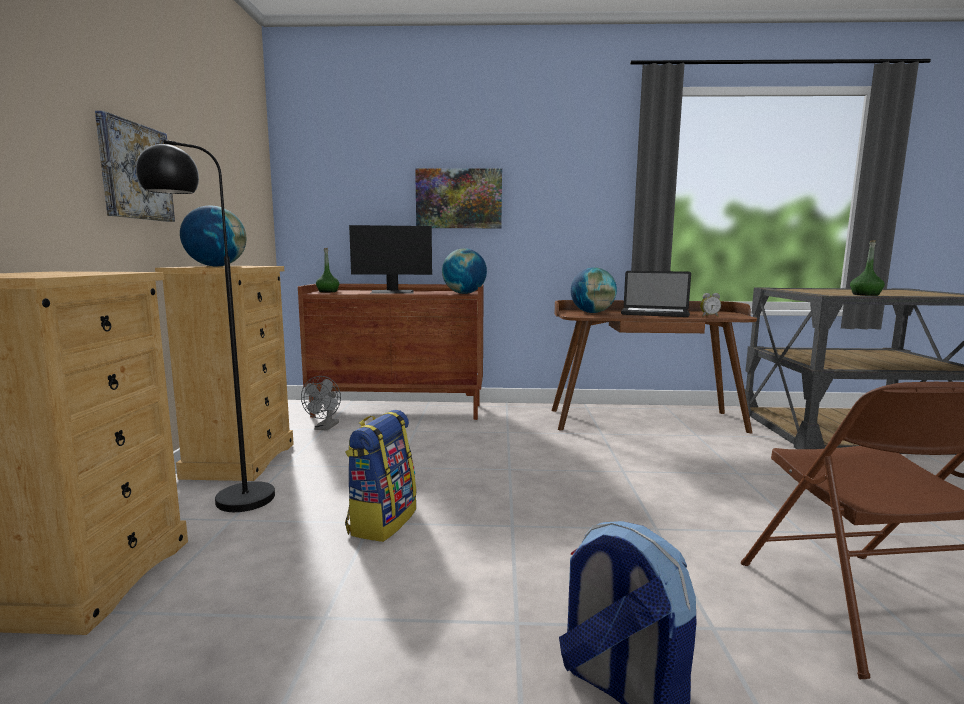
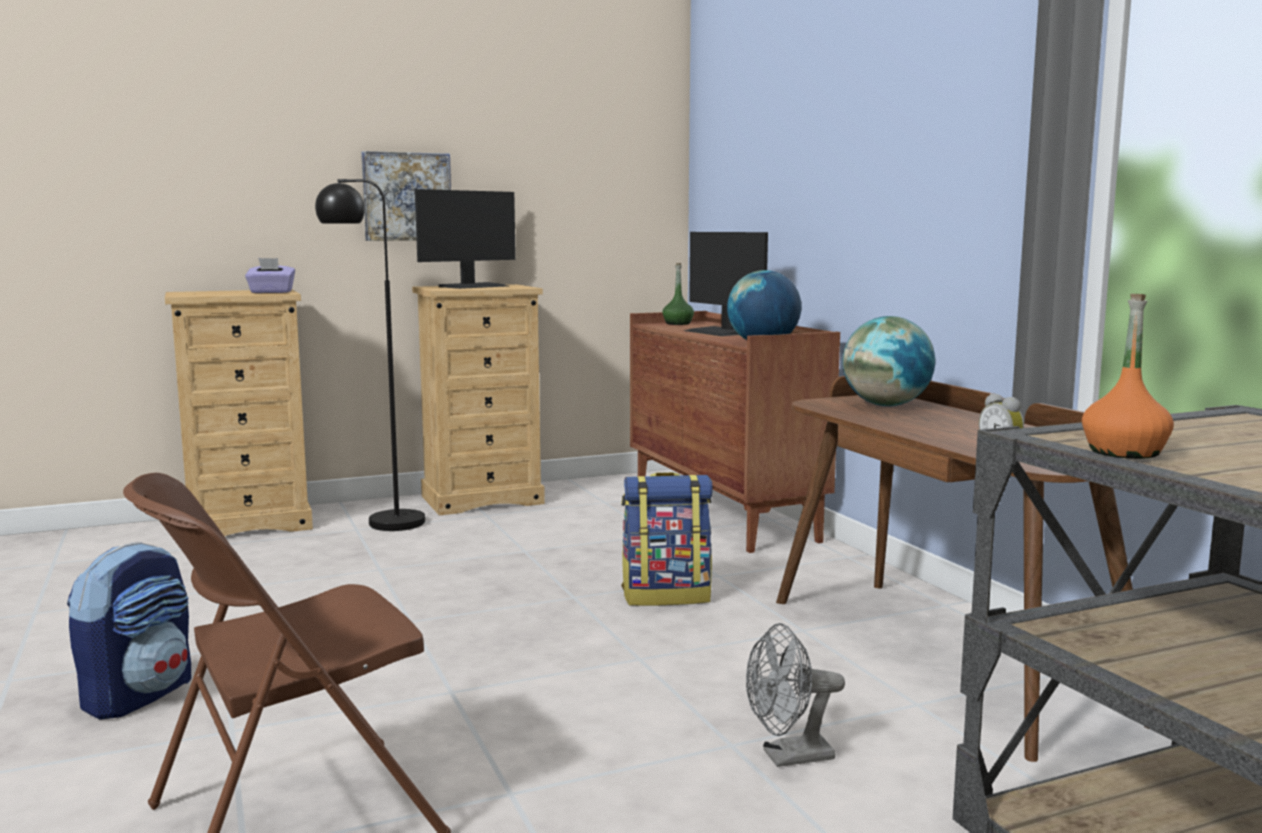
camera: 65 degrees right, 0 degrees up
(104, 272) = (271, 292): none -> purple tissue box
(216, 266) = (473, 286): globe -> monitor
(325, 428) = (609, 502): grey fan -> grey fan (788, 757)
(381, 521) = (385, 572): backpack -> backpack (666, 596)
(459, 199) = (830, 183): picture -> none
(654, 314) = (957, 427): laptop -> none
(865, 295) = (1124, 452): green bottle -> orange bottle

